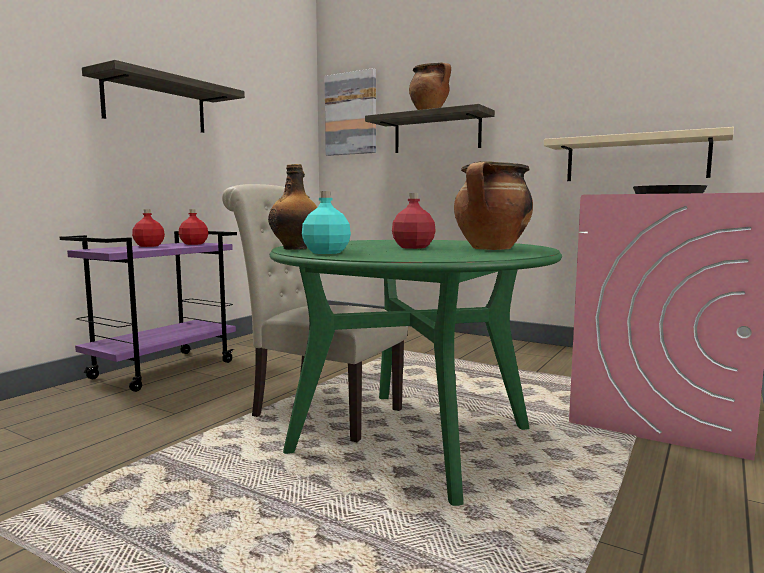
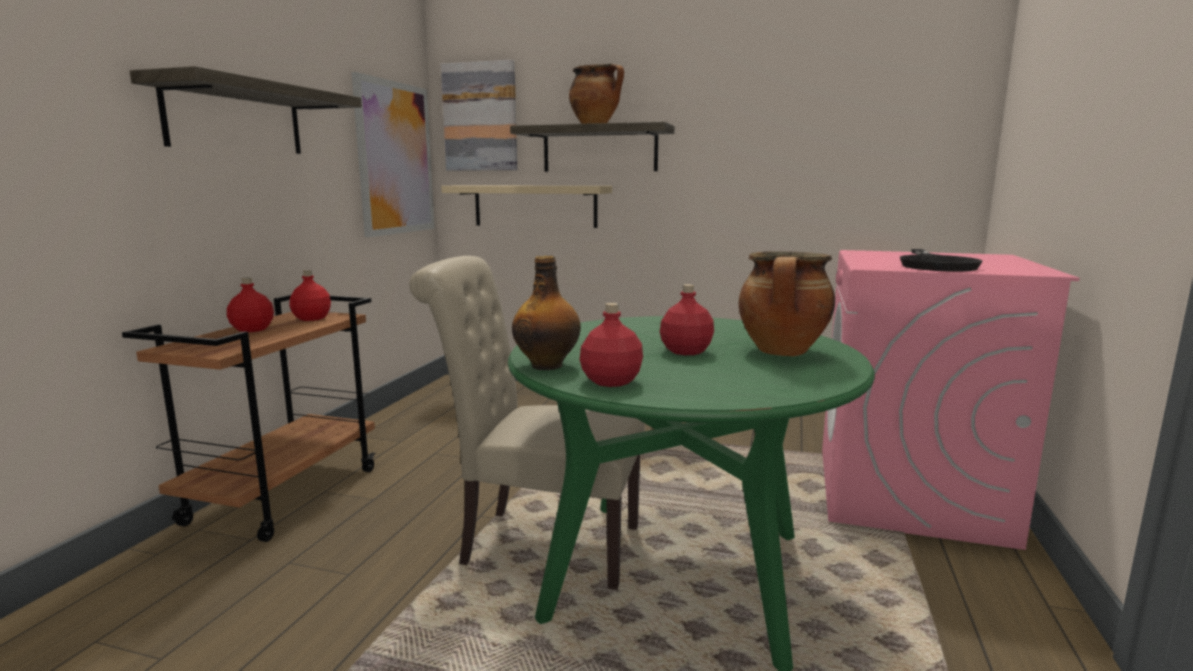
camera: 15 degrees left, 5 degrees up
(164, 369) = (284, 495): purple cart -> brown cart
(283, 144) = (395, 158): none -> picture
(326, 252) = (611, 381): turquoise bottle -> red bottle
(635, 158) = (840, 193): beige shelf -> beige shelf (535, 206)

